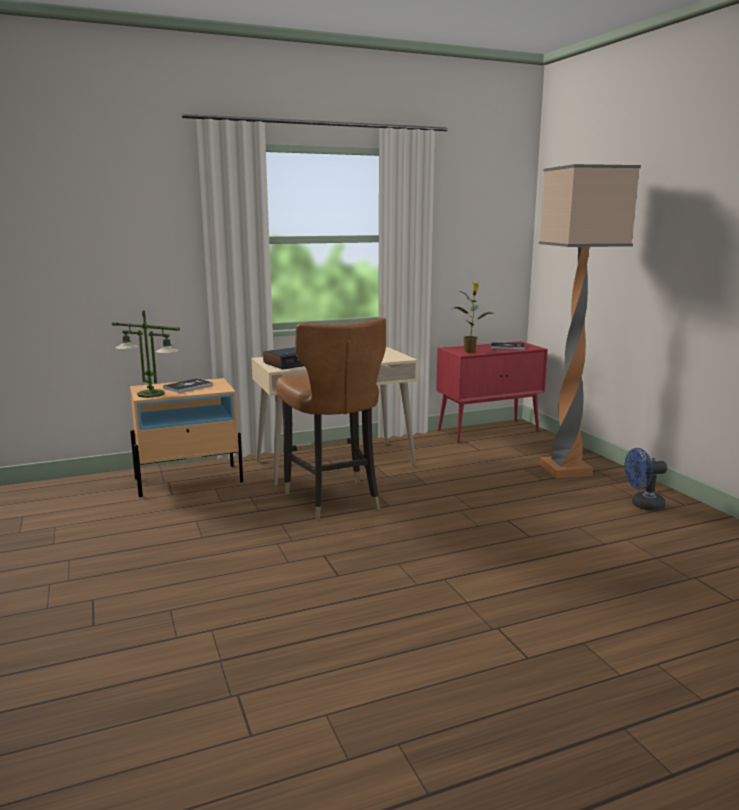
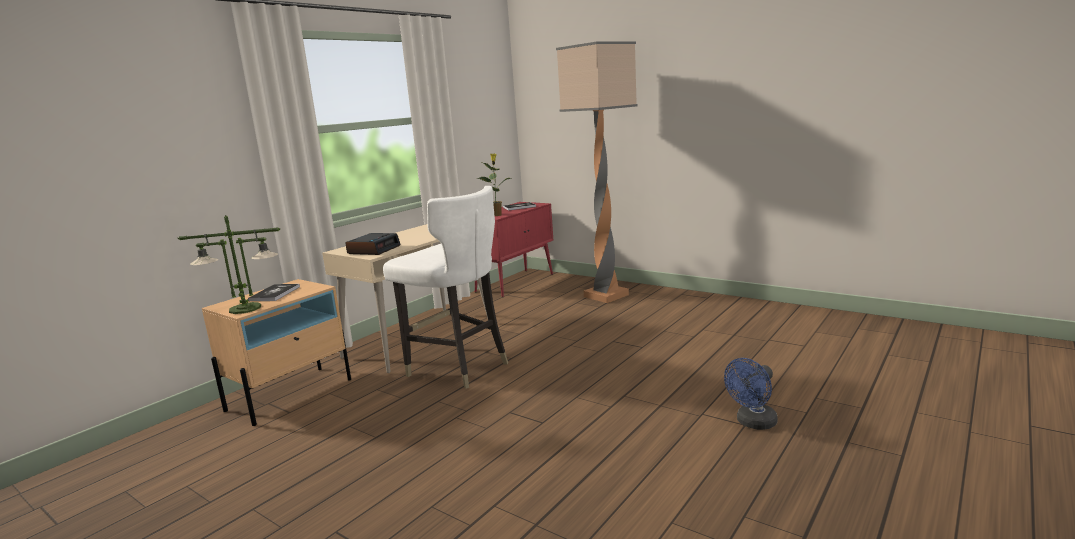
camera: 30 degrees left, 0 degrees up
(333, 499) = (458, 368): brown chair -> white chair
(642, 505) = (684, 305): blue fan -> blue fan (753, 423)

